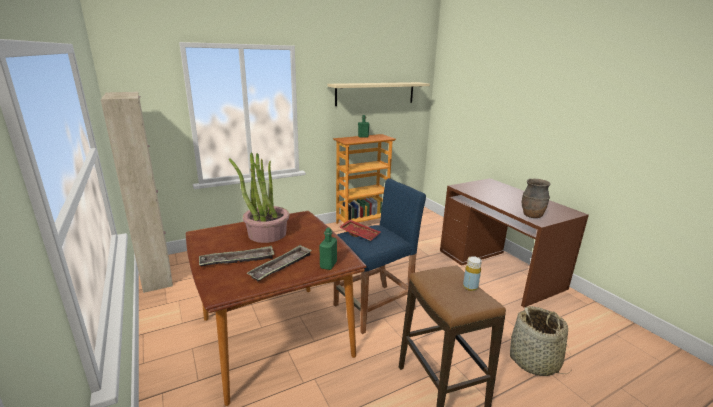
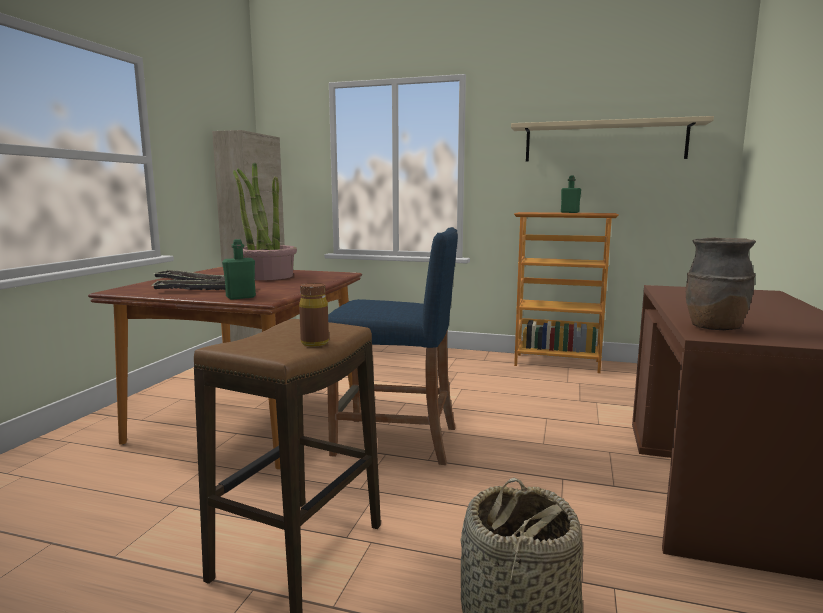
camera: 45 degrees right, 10 degrees down
(360, 234) = (372, 301): red tray -> none
(470, 287) = (314, 343): yellow bottle -> brown bottle

